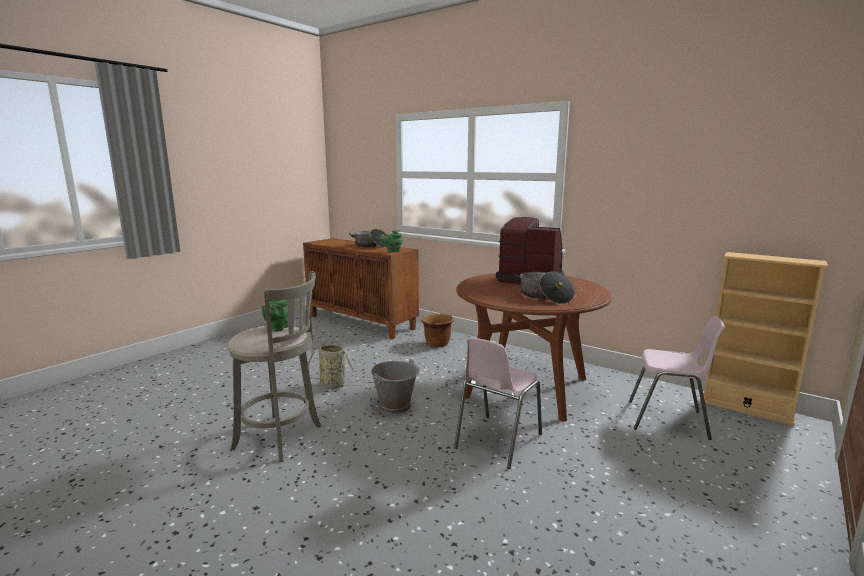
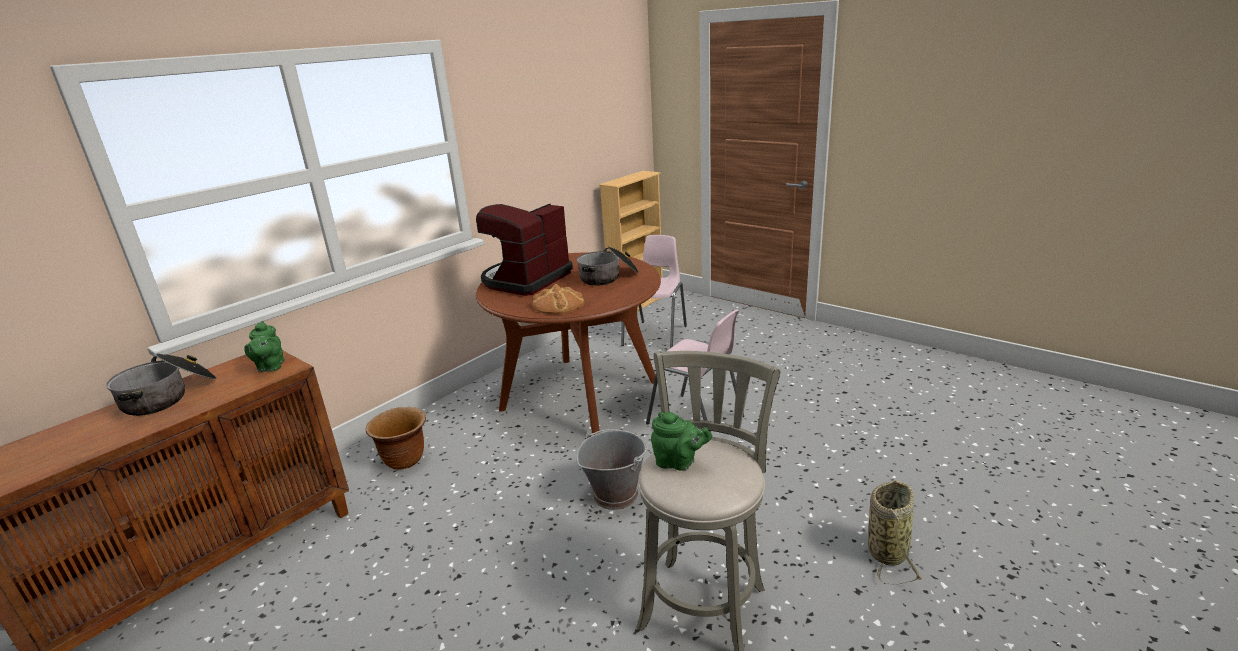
camera: 85 degrees left, 10 degrees up
(334, 385) = (534, 568): basket -> basket (887, 550)
(482, 287) = (559, 304): none -> bread

